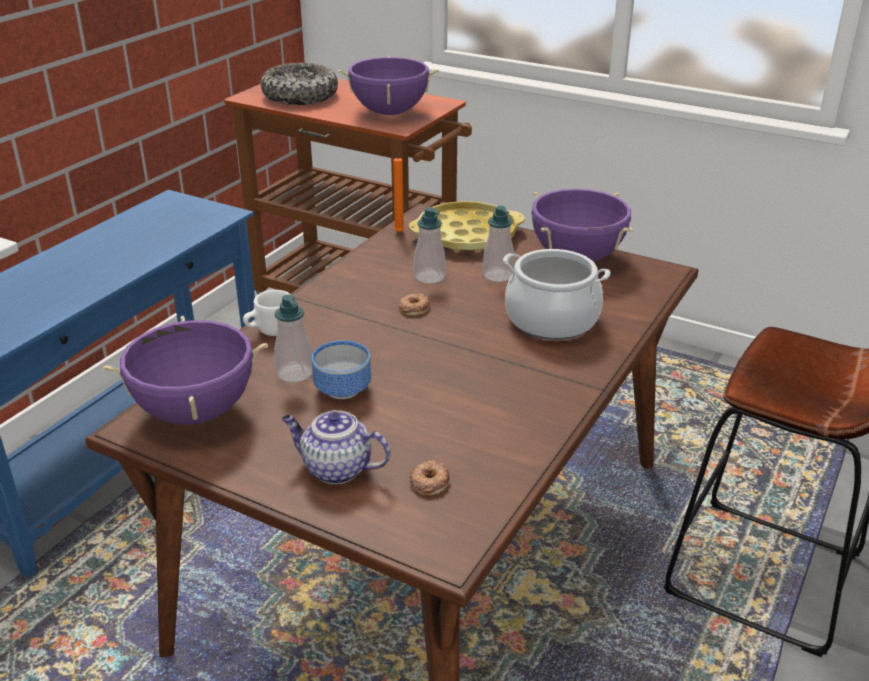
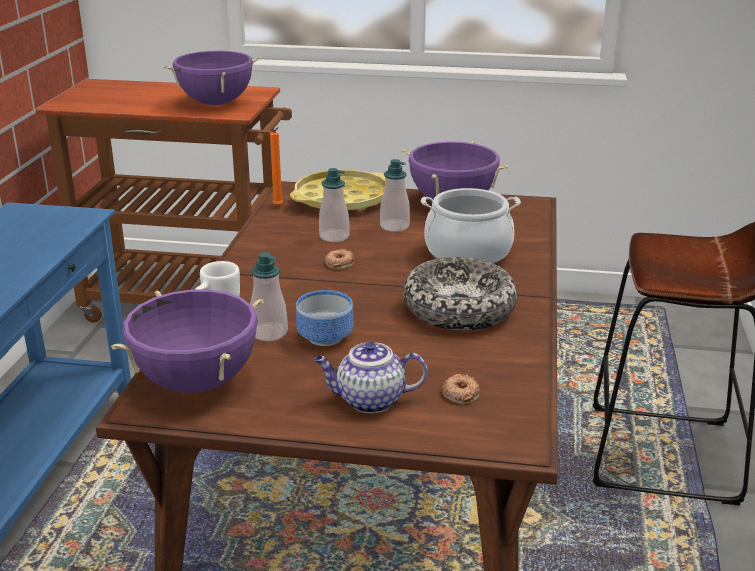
camera: 20 degrees left, 5 degrees down
(300, 96) = (114, 99): bowl -> bowl (459, 309)

